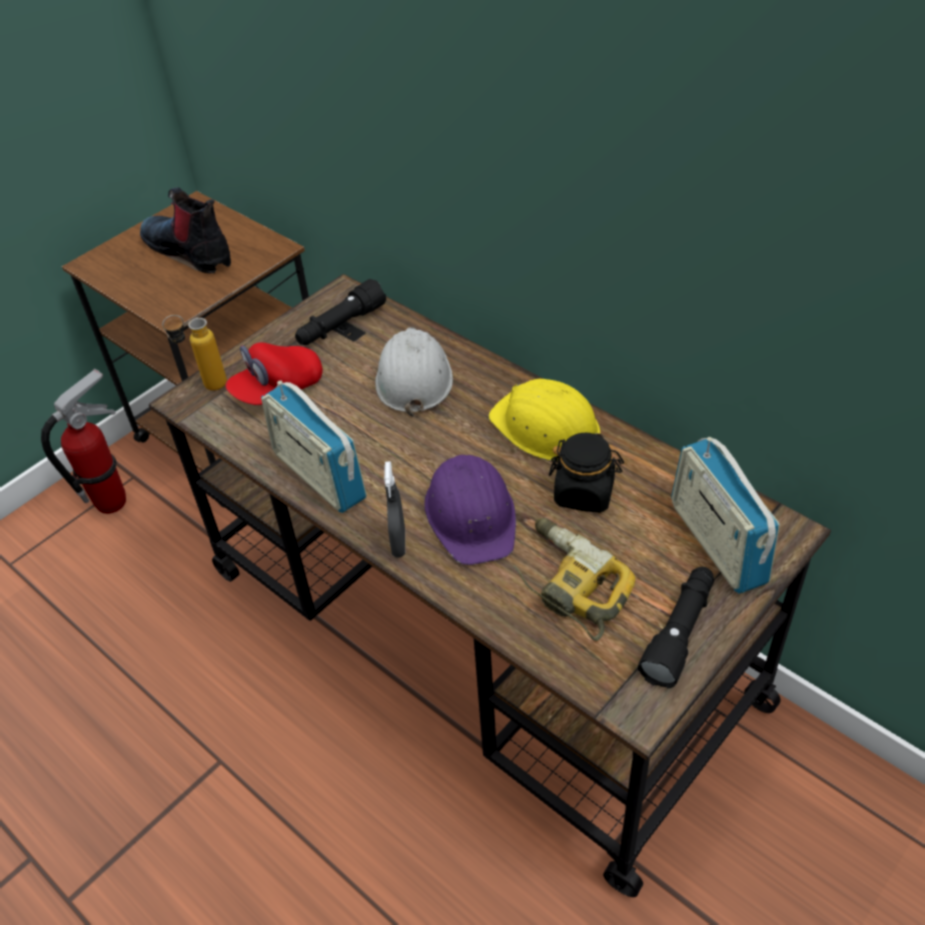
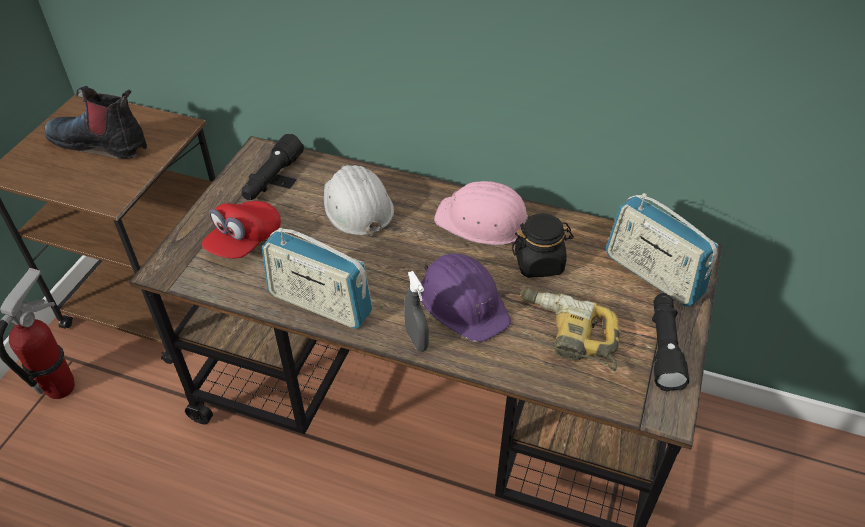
camera: 25 degrees left, 0 degrees up
(206, 386) = (177, 254): bottle -> none
(546, 428) = (483, 221): yellow hard hat -> pink hard hat

